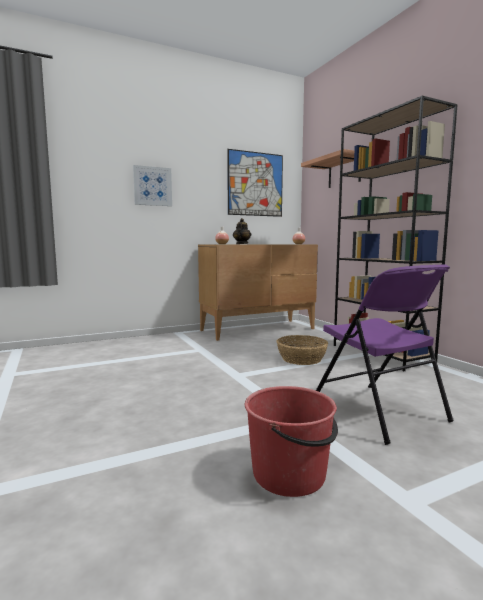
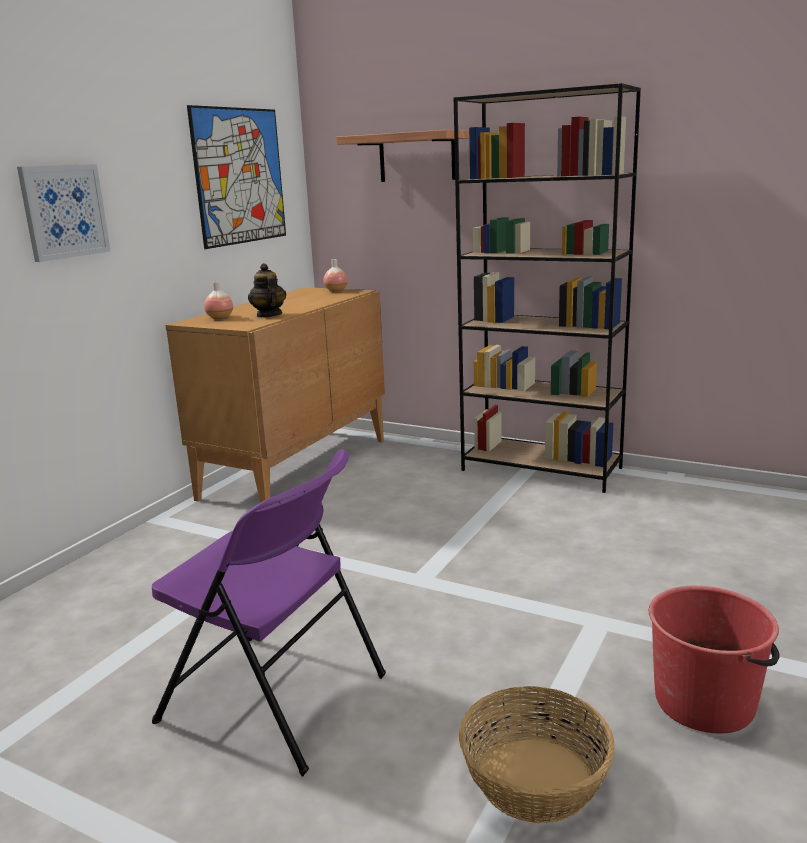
camera: 35 degrees left, 10 degrees up
(301, 359) = (458, 513): basket -> basket (534, 778)
(377, 411) = (661, 571): purple chair -> purple chair (273, 698)

